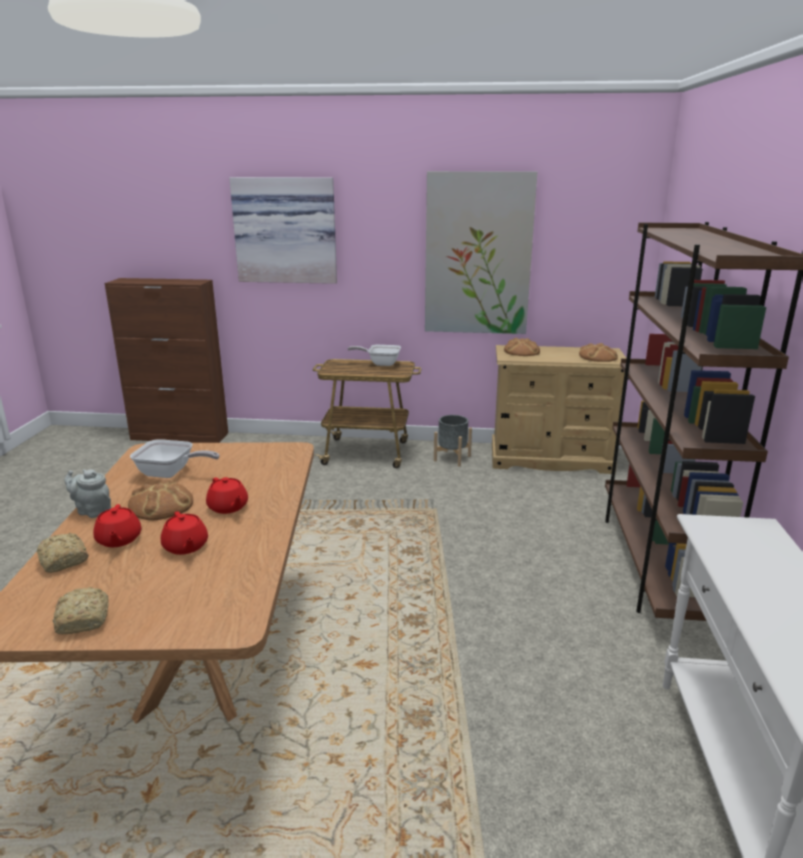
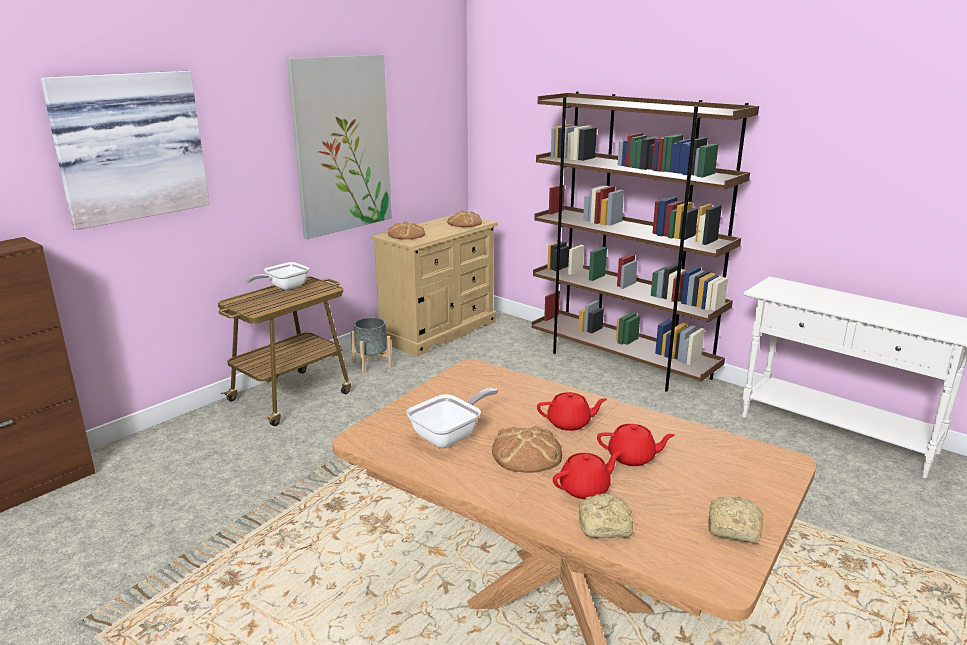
camera: 55 degrees left, 0 degrees up
(92, 510) = (496, 494): grey teapot -> none
(118, 540) = (585, 489): red teapot -> red teapot turned 45 degrees counterclockwise

